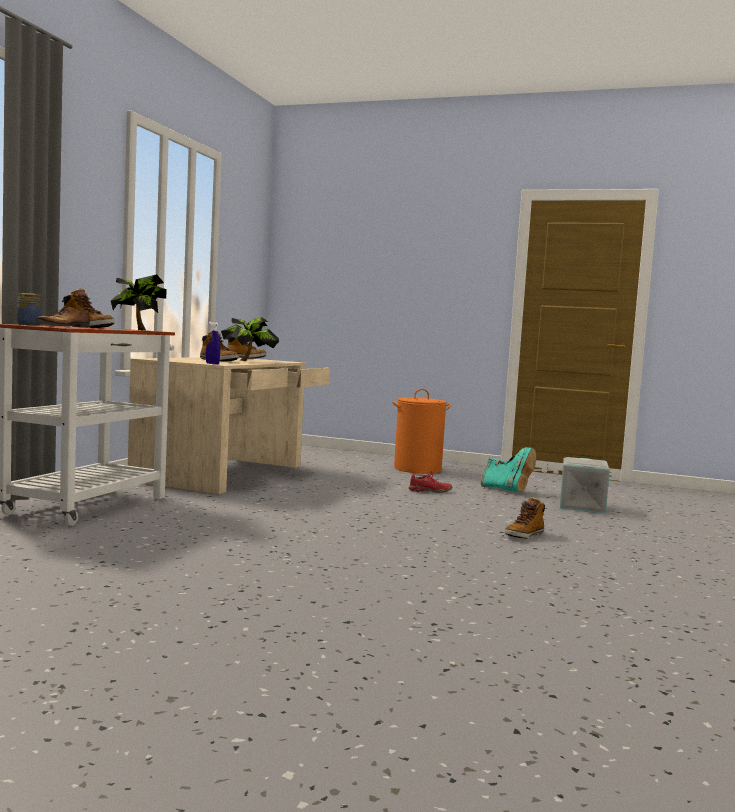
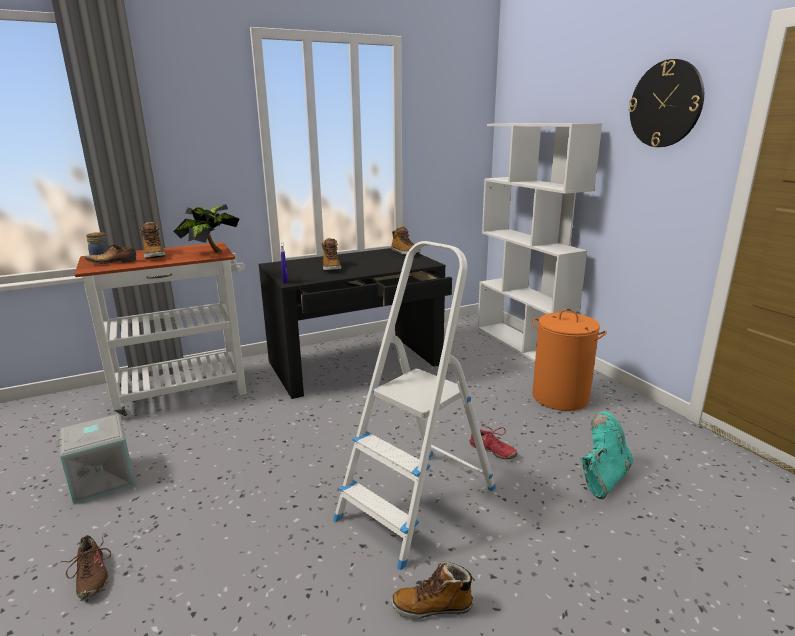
camera: 45 degrees right, 15 degrees up
(231, 473) = (360, 366): beige desk -> black desk
(250, 361) = (376, 264): potted plant -> none
(303, 576) = (91, 576): none -> brown shoe
(335, 452) = (523, 344): none -> white bookcase
(436, 513) = (416, 504): none -> white step ladder
(455, 240) = (665, 104): none -> wall clock
(507, 490) = (602, 478): turquoise boot -> turquoise boot turned 135 degrees counterclockwise
(581, 506) = (656, 562): grey storage box -> grey storage box (103, 478)

